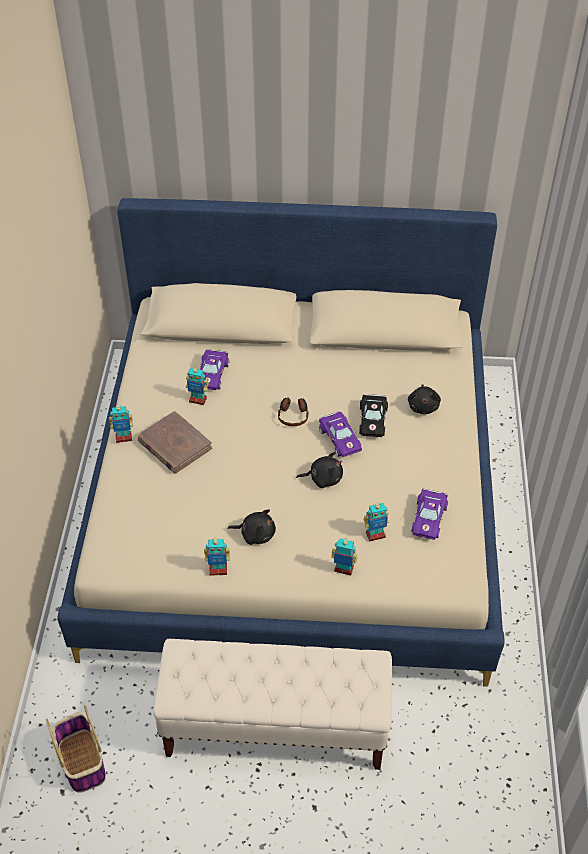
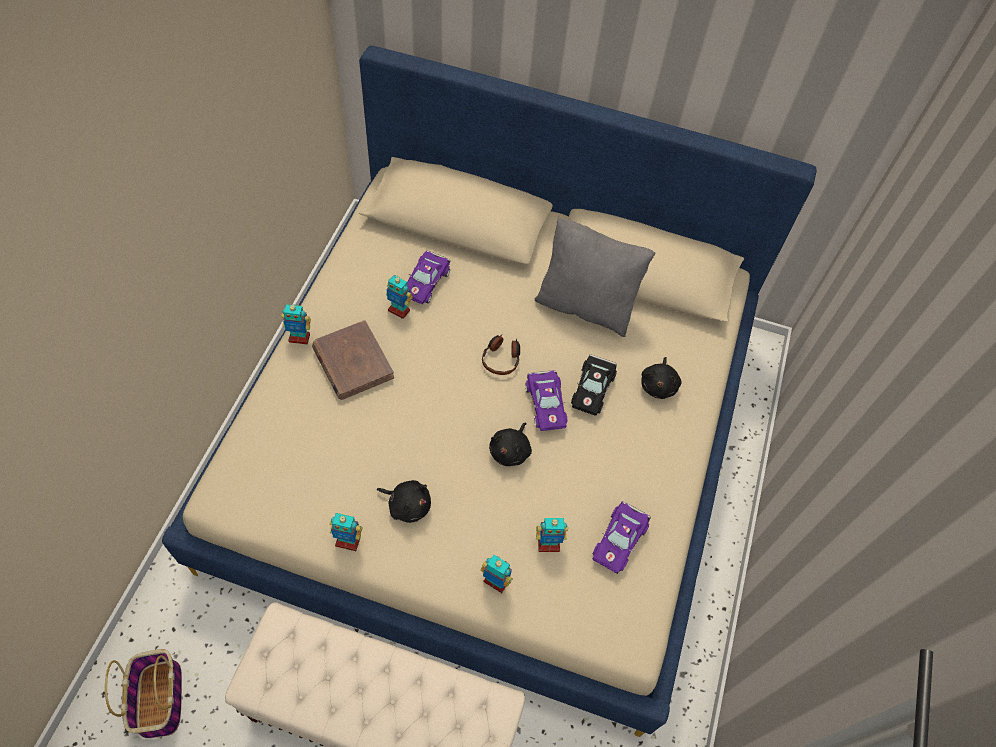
camera: 10 degrees right, 10 degrees up
(323, 478) = (511, 451): black plush toy -> black plush toy turned 105 degrees clockwise
(347, 363) = (586, 305): none -> grey pillow

